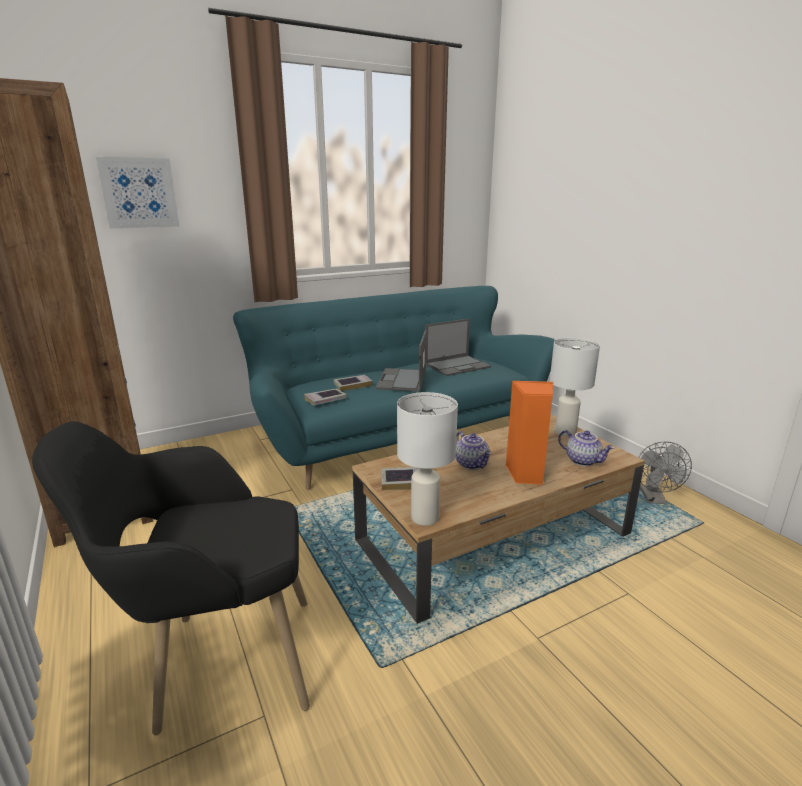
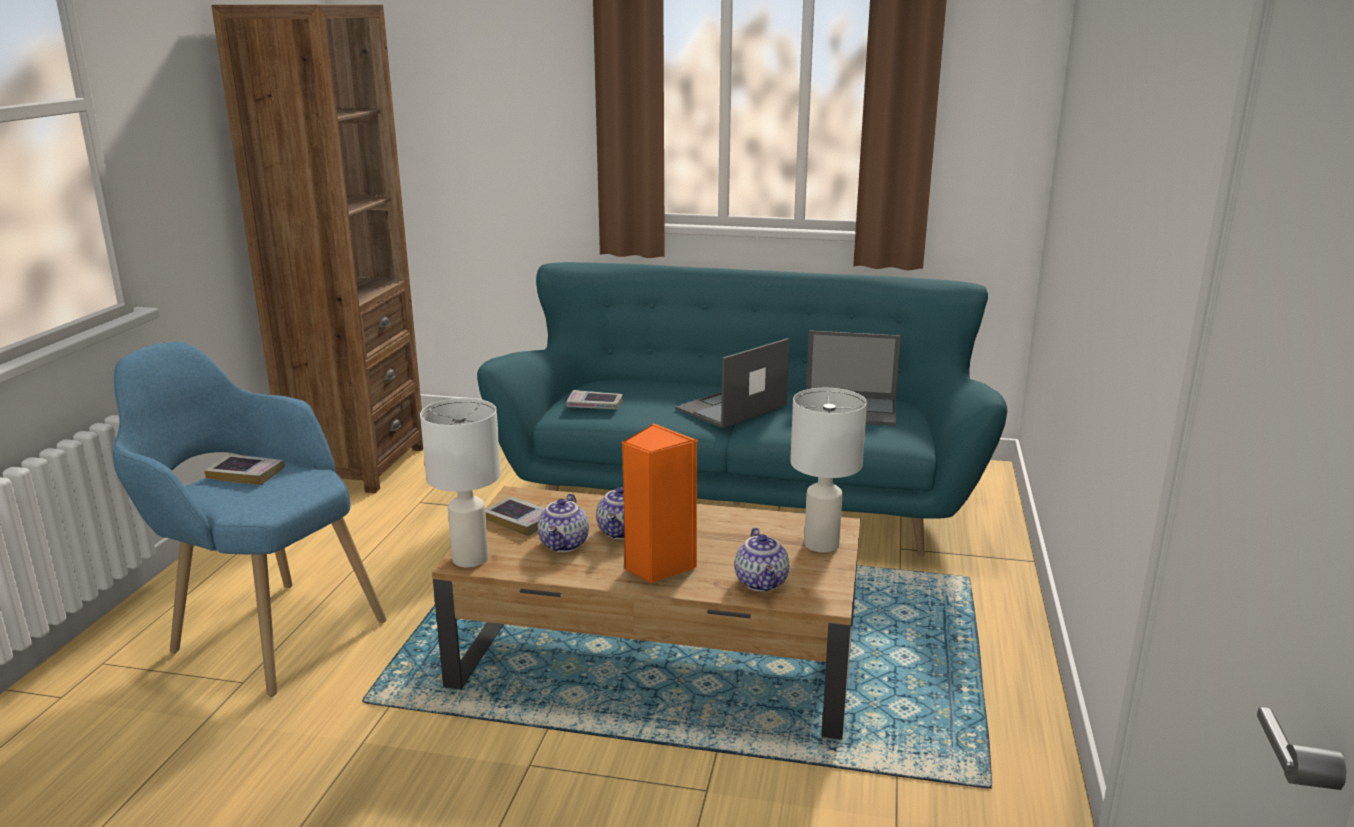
camera: 40 degrees right, 0 degrees up
(139, 193) = (483, 99): picture -> none
(214, 664) = (262, 629): black armchair -> blue armchair
(352, 385) = (658, 397): book -> book (246, 474)
(458, 484) = (565, 544): none -> teapot
(654, 499) = (973, 725): grey fan -> none

